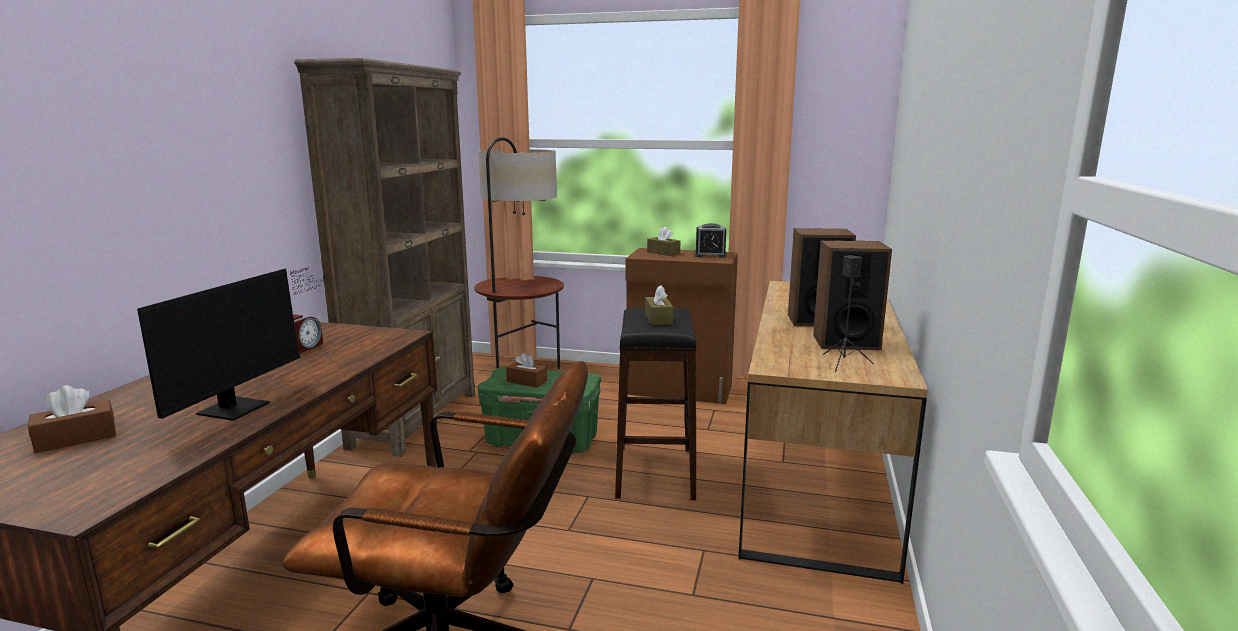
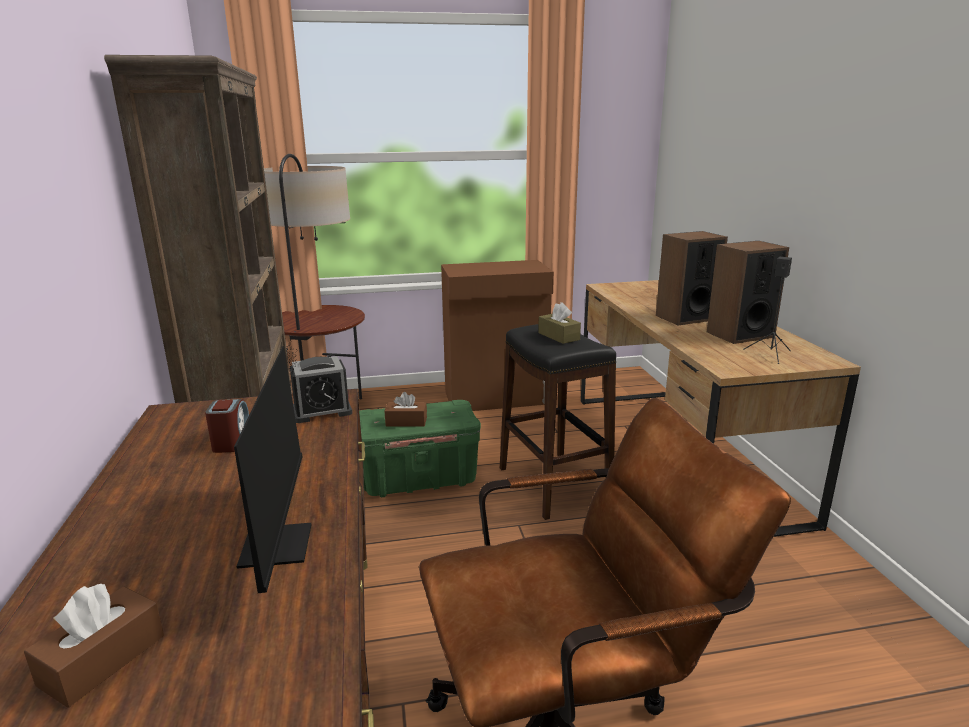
camera: 25 degrees left, 5 degrees up
(663, 252) = (474, 267): brown tissue box -> none
(710, 255) = (519, 265): alarm clock -> alarm clock (322, 411)

